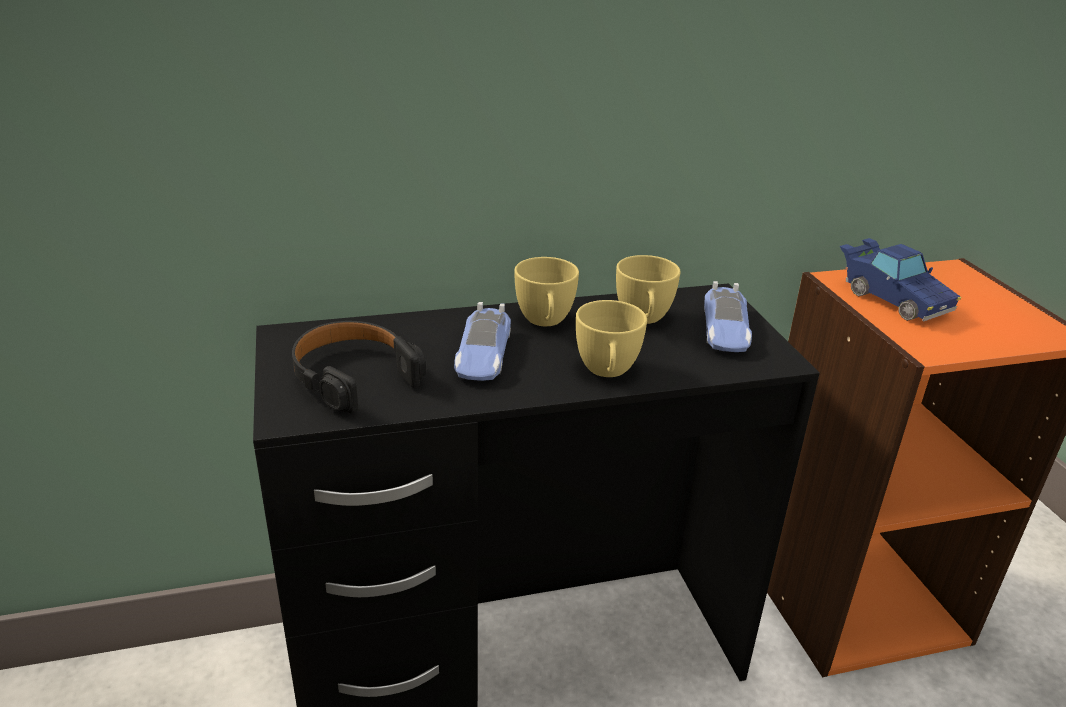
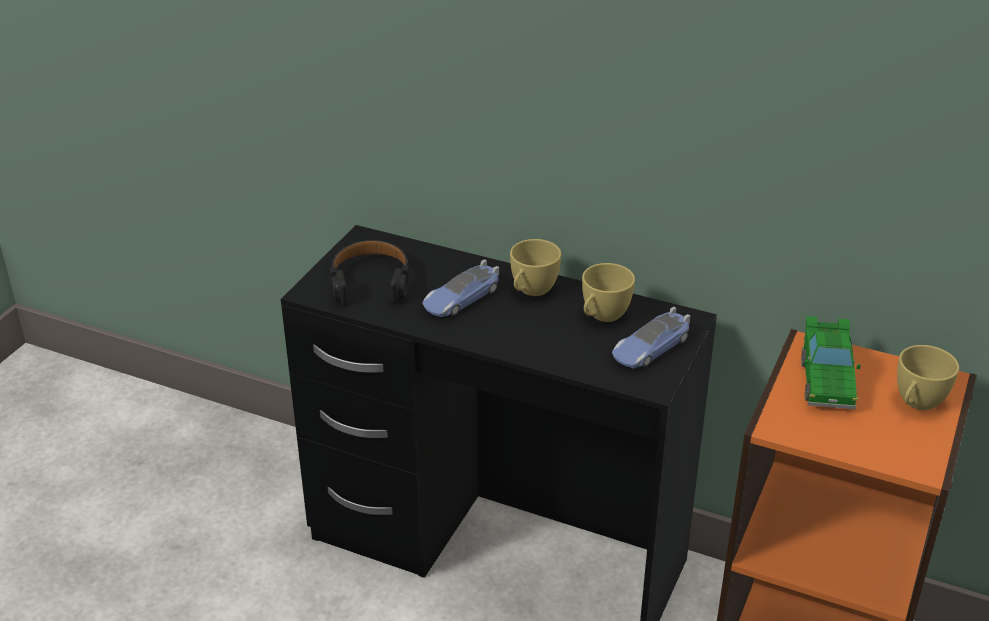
camera: 40 degrees right, 5 degrees up
(607, 372) = (521, 342): yellow cup -> yellow cup (916, 403)
(890, 298) = (826, 379): blue toy car -> green toy car

